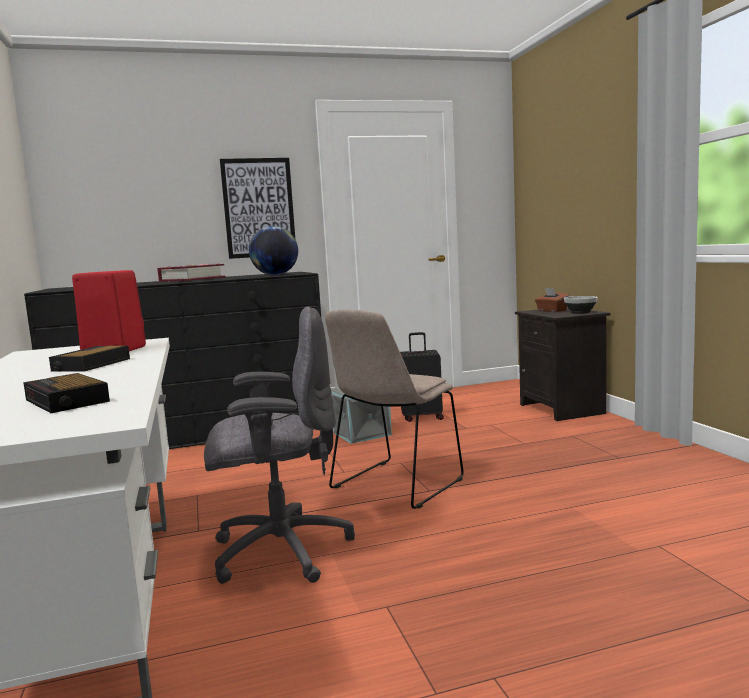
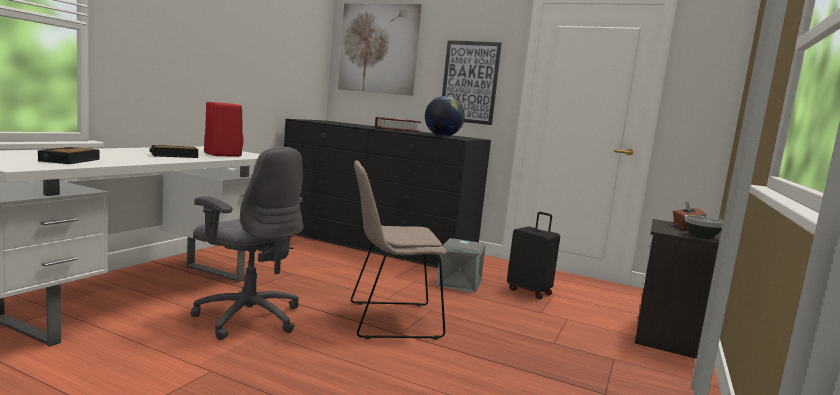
camera: 40 degrees right, 0 degrees up
(115, 176) = (378, 49): none -> picture

